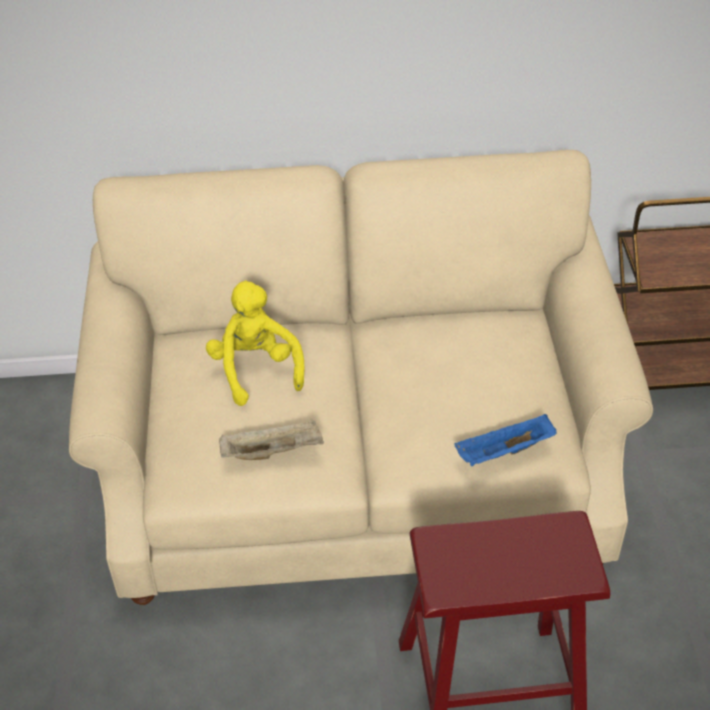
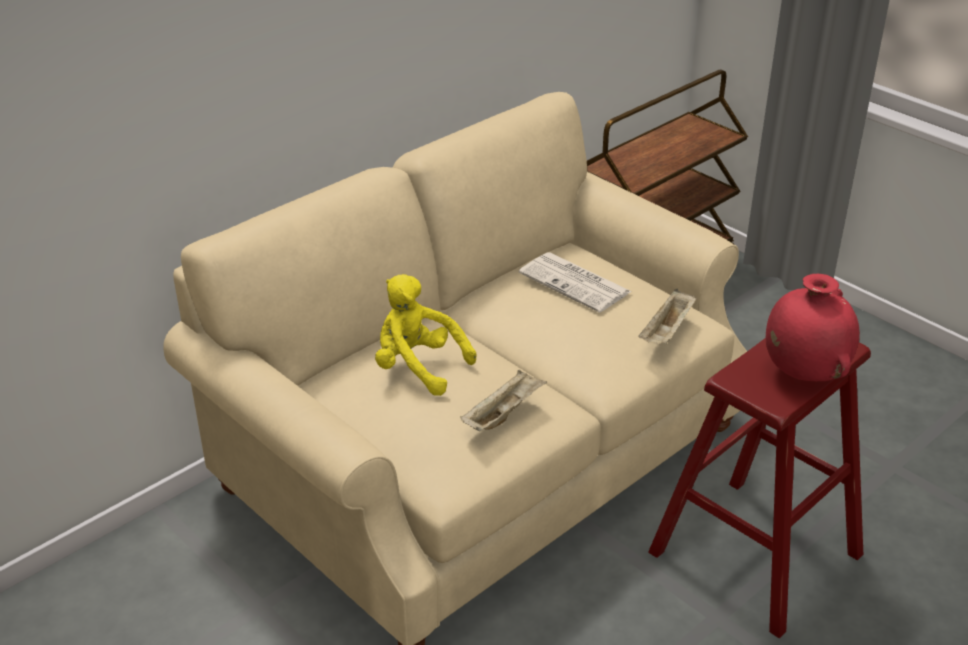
camera: 40 degrees left, 10 degrees down
(475, 358) = (576, 283): none -> newspaper
(504, 452) = (667, 331): blue tray -> beige tray
(507, 576) = (803, 374): none -> red vase

